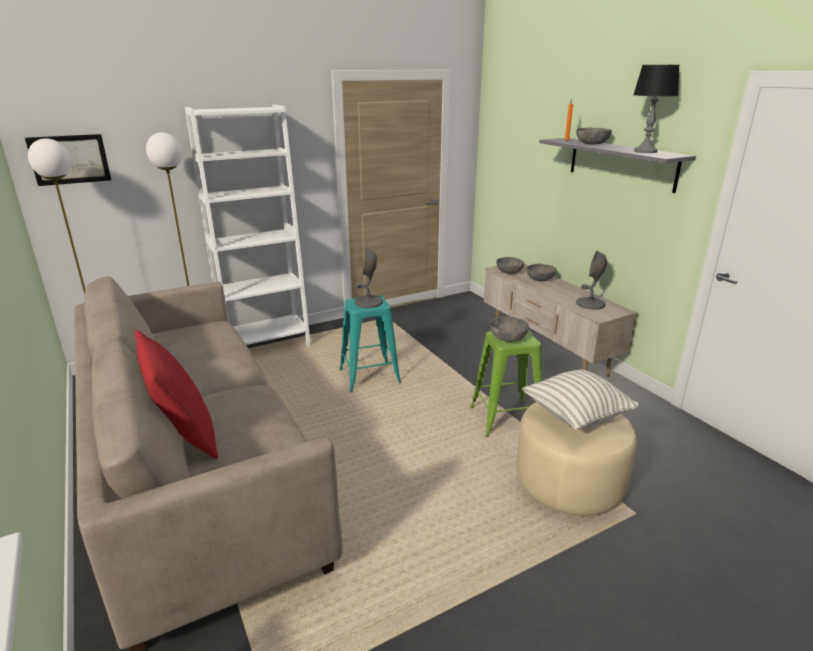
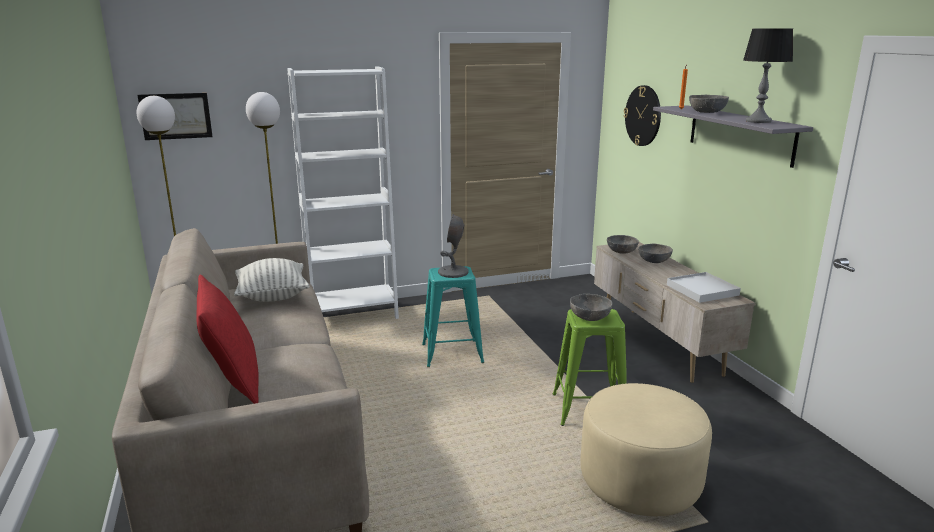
camera: 10 degrees right, 5 degrees down
(521, 148) = (643, 115): none -> wall clock
(576, 416) = (646, 404): pillow -> pillow (273, 296)
(590, 304) = (702, 290): grey table lamp -> white tray

